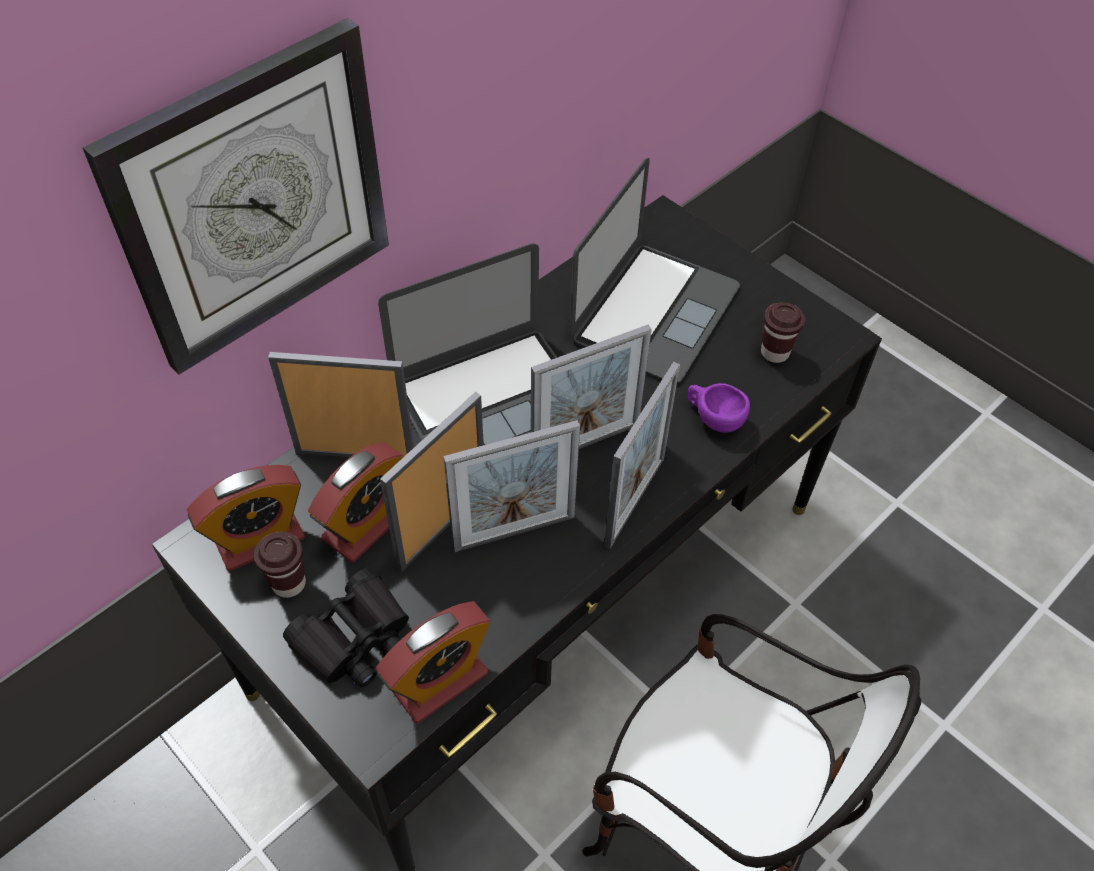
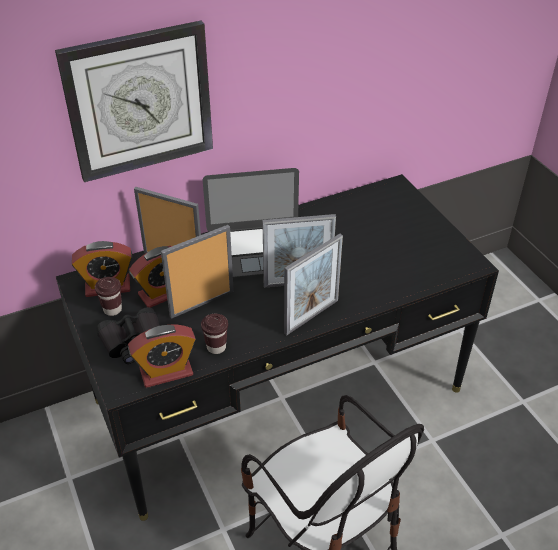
camera: 20 degrees right, 10 degrees down
(514, 532) = (238, 315): picture frame -> none
(654, 312) = (368, 229): laptop -> none
(713, 418) = (376, 287): purple cup -> none
(775, 352) = (429, 263): brown cup -> brown cup (216, 347)

